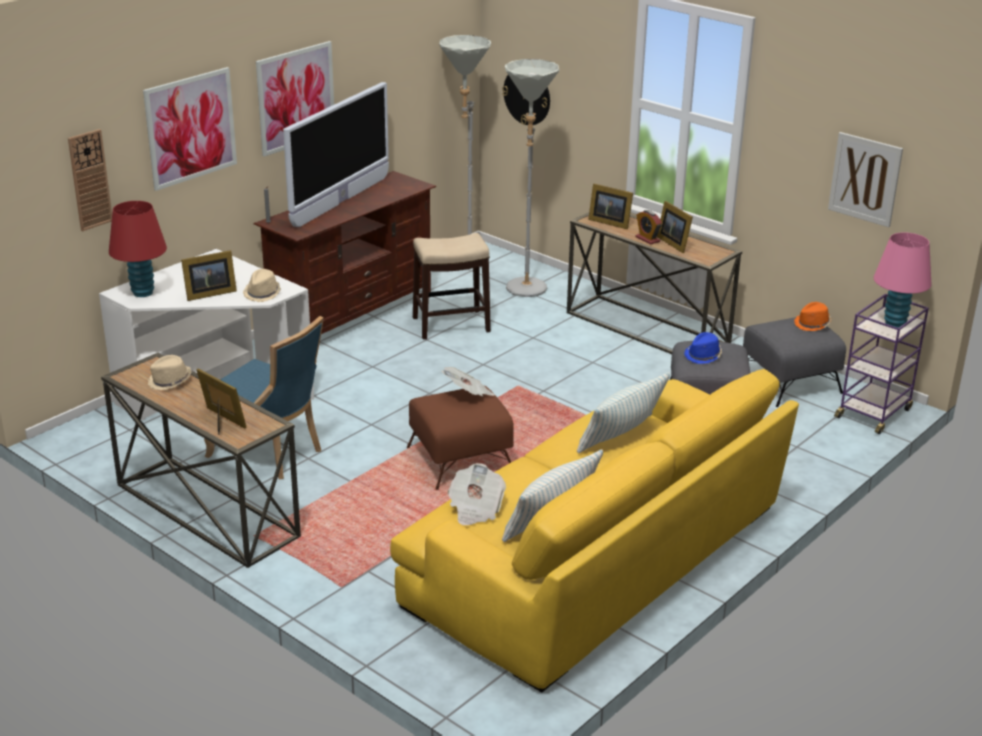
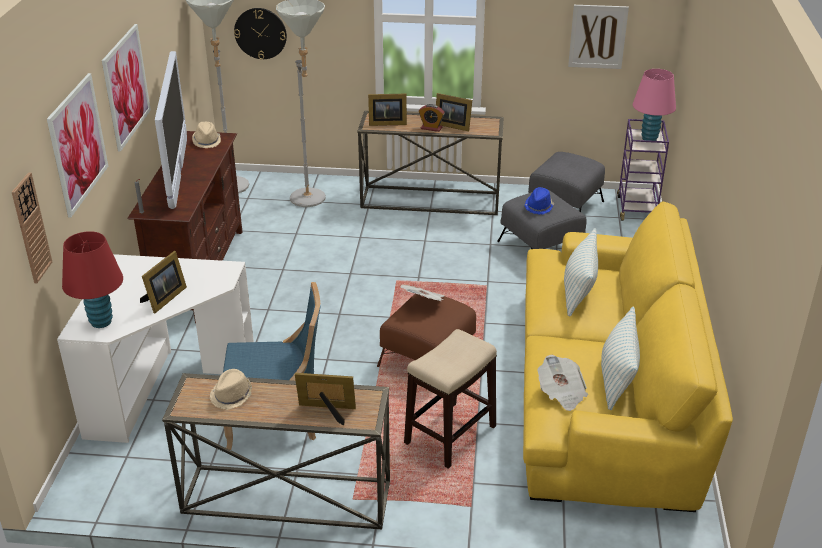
camera: 35 degrees left, 5 degrees up
(262, 293) = (212, 280): beige hat -> beige hat (207, 141)
(452, 324) = (287, 249): stool -> stool (451, 434)
(812, 324) = (573, 157): orange hat -> none

